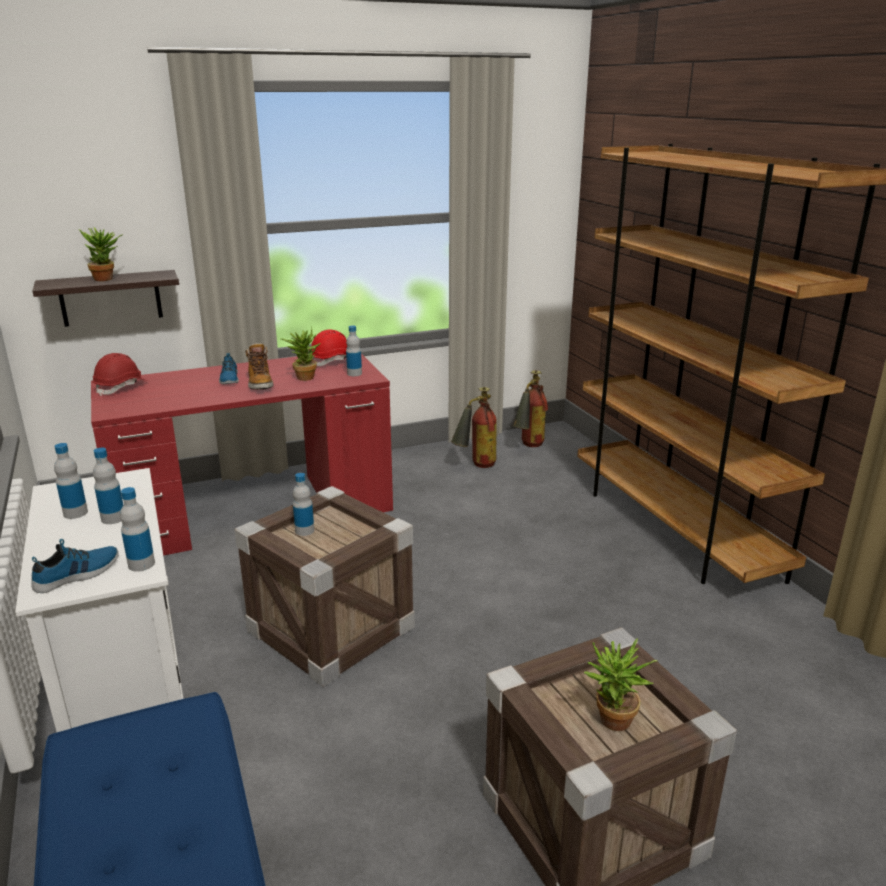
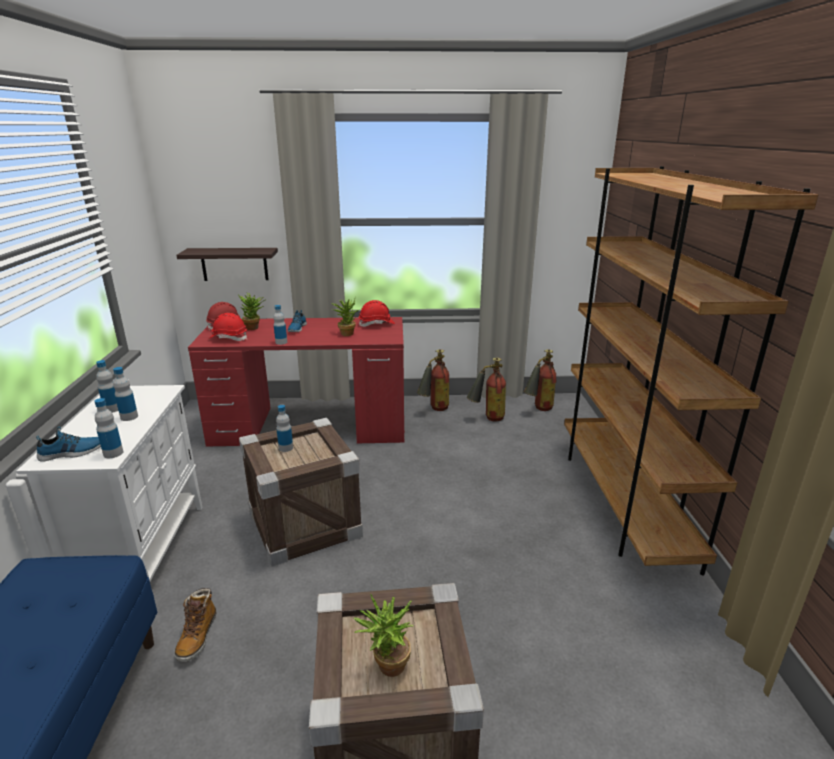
camera: 20 degrees right, 0 degrees up
(107, 279) = (228, 250): potted plant -> potted plant (254, 328)
(142, 402) = (229, 338): none -> red hard hat
(260, 384) = (313, 334): boot -> boot (197, 636)
(354, 373) = (383, 335): bottle -> bottle (281, 342)
(405, 466) = (434, 410): none -> fire extinguisher

